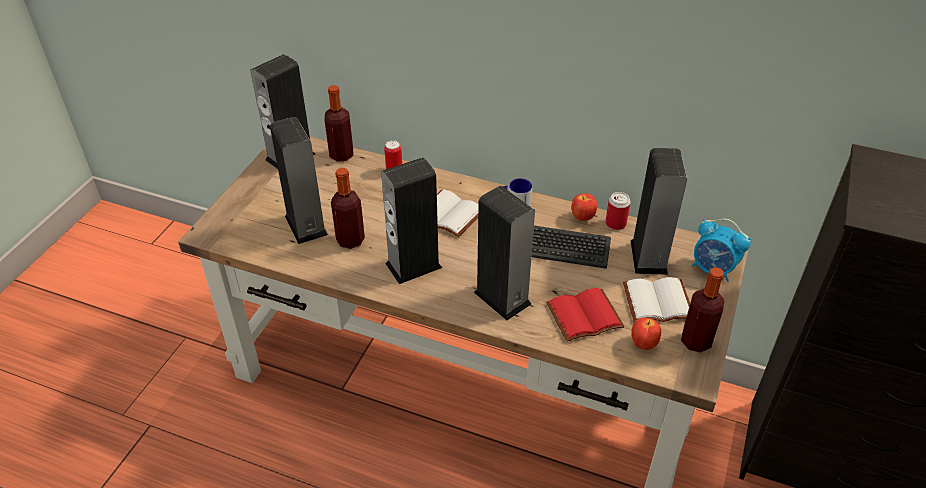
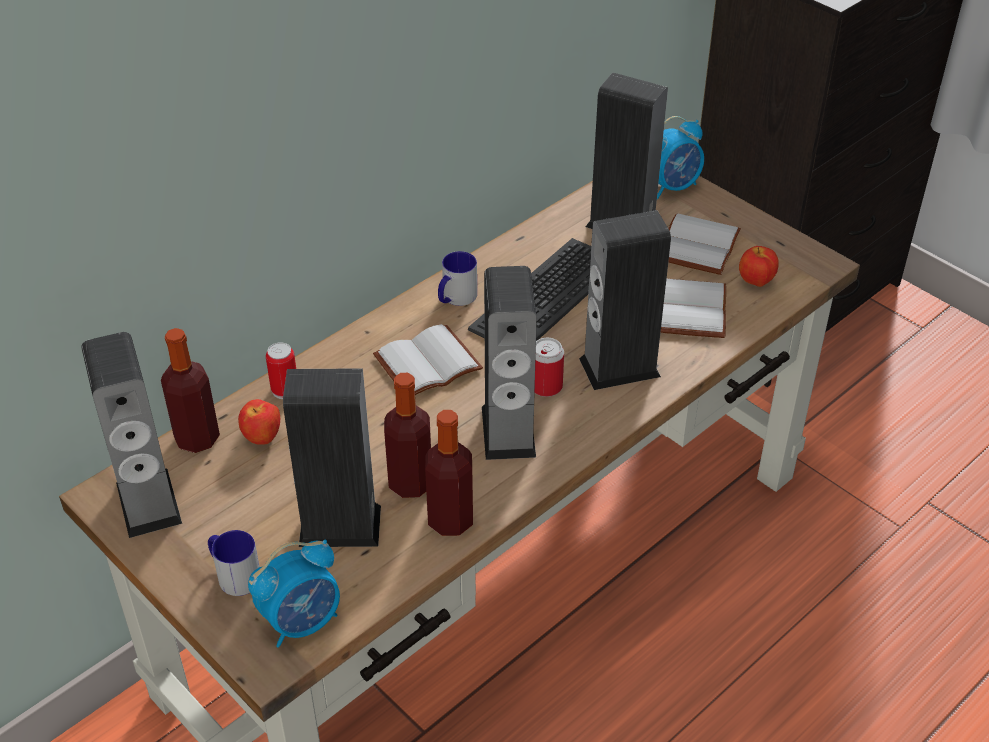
camera: 65 degrees left, 0 degrees up
(236, 235) = (302, 621): none -> alarm clock
(256, 201) = (234, 574): none -> mug
(582, 218) = (519, 248): apple -> apple (262, 438)
(584, 318) = (691, 311): red book -> white book
(615, 223) = (548, 226): can -> can (546, 386)
(696, 341) = (771, 243): bottle -> bottle (450, 520)

